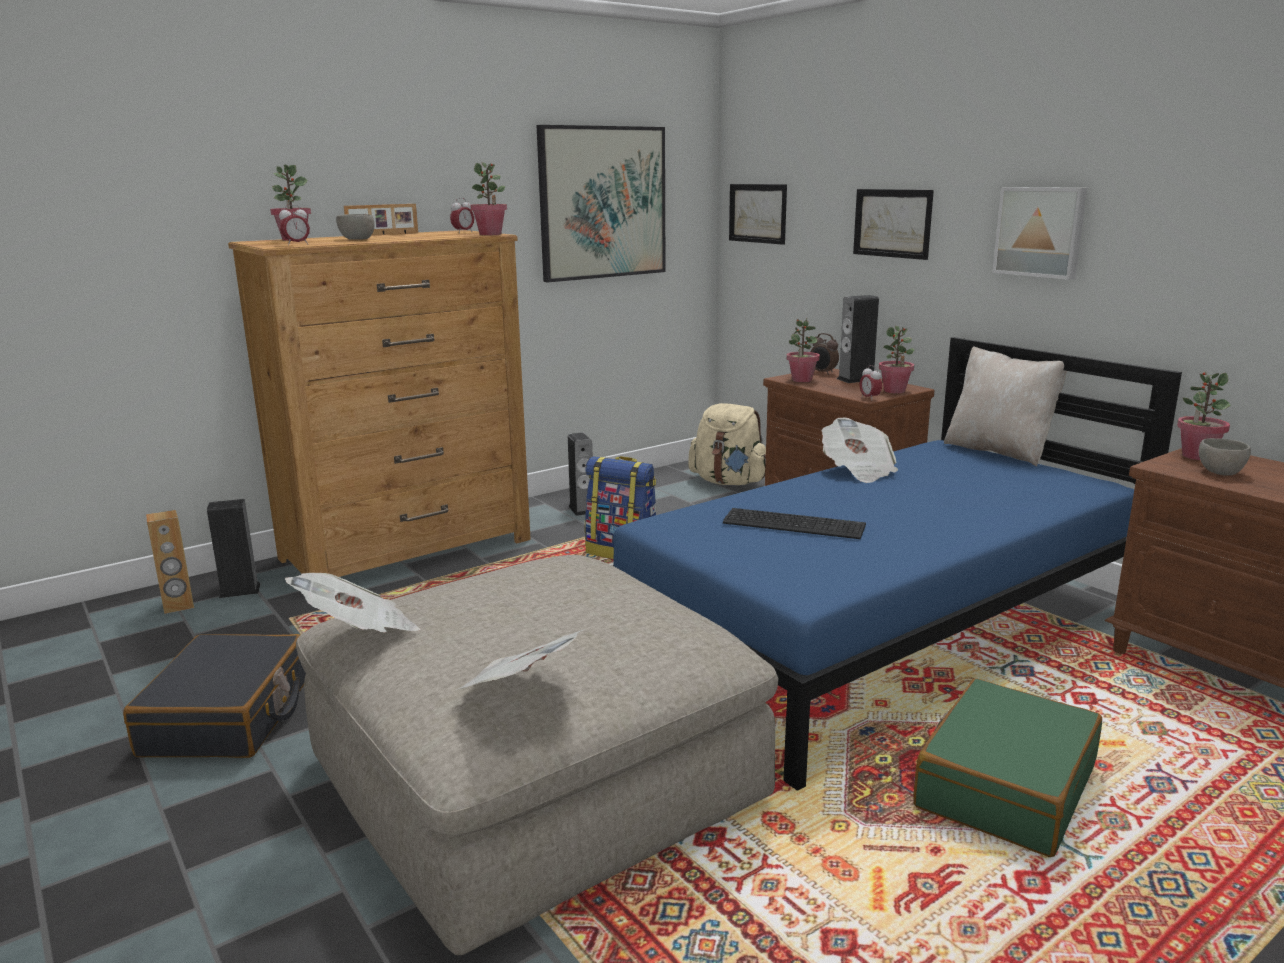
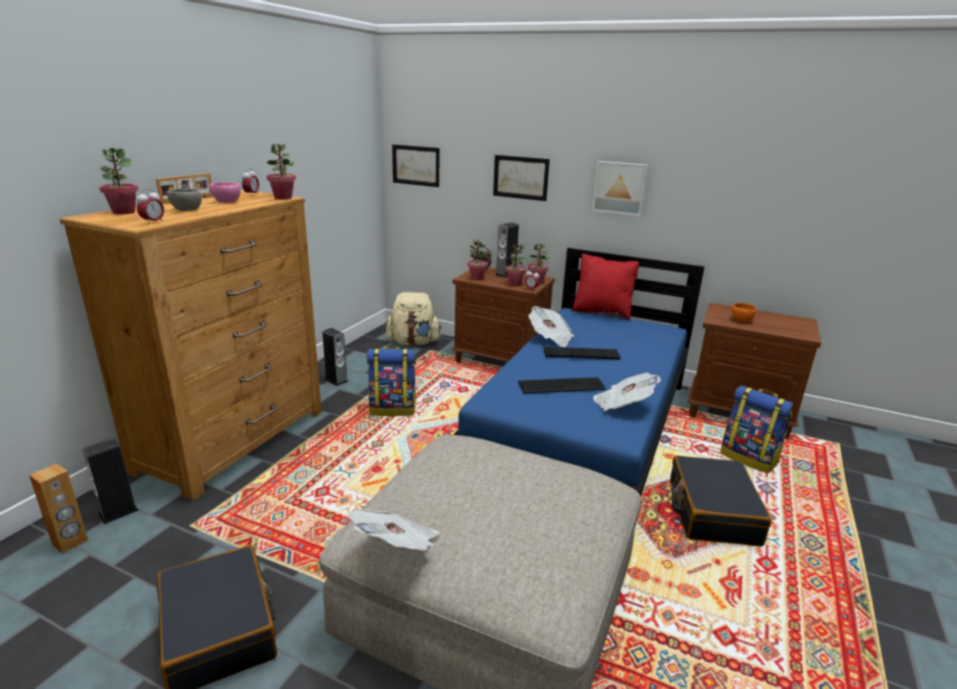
camera: 30 degrees left, 5 degrees up
(418, 236) = (227, 202): none -> pink bowl
(521, 691) = (557, 560): newspaper -> newspaper (622, 405)
(602, 203) = (319, 161): picture -> none
(879, 493) = (580, 354): none -> keyboard
(999, 451) = (602, 312): beige pillow -> red pillow
(1004, 786) = (712, 511): green suitcase -> black suitcase
(1176, 734) = (749, 458): none -> backpack
(1196, 456) = (721, 311): potted plant -> potted plant (514, 283)
(1219, 472) = (741, 320): grey bowl -> orange bowl

